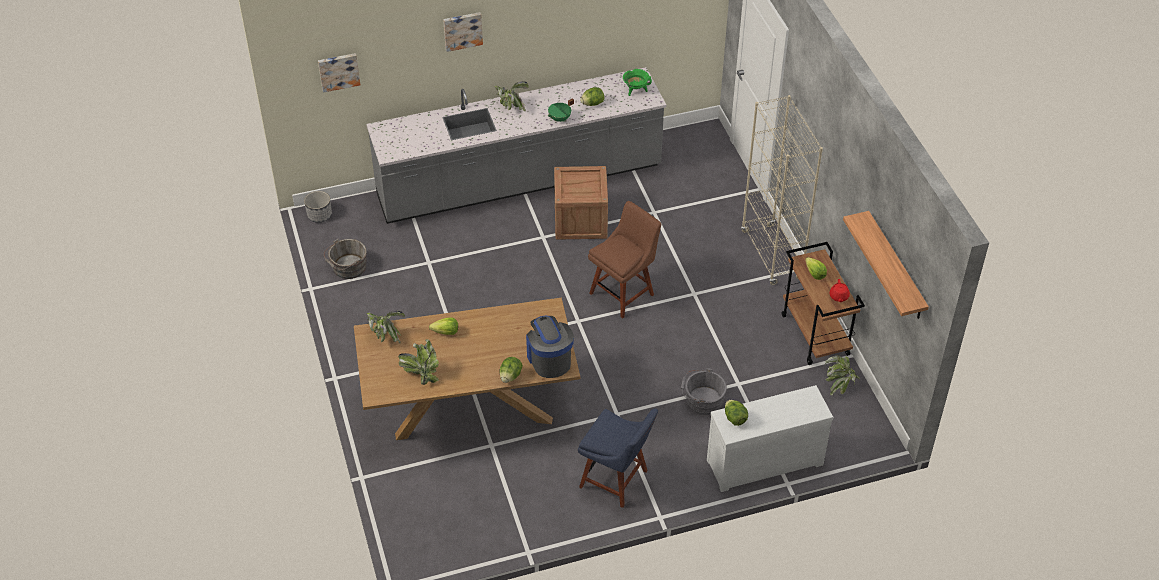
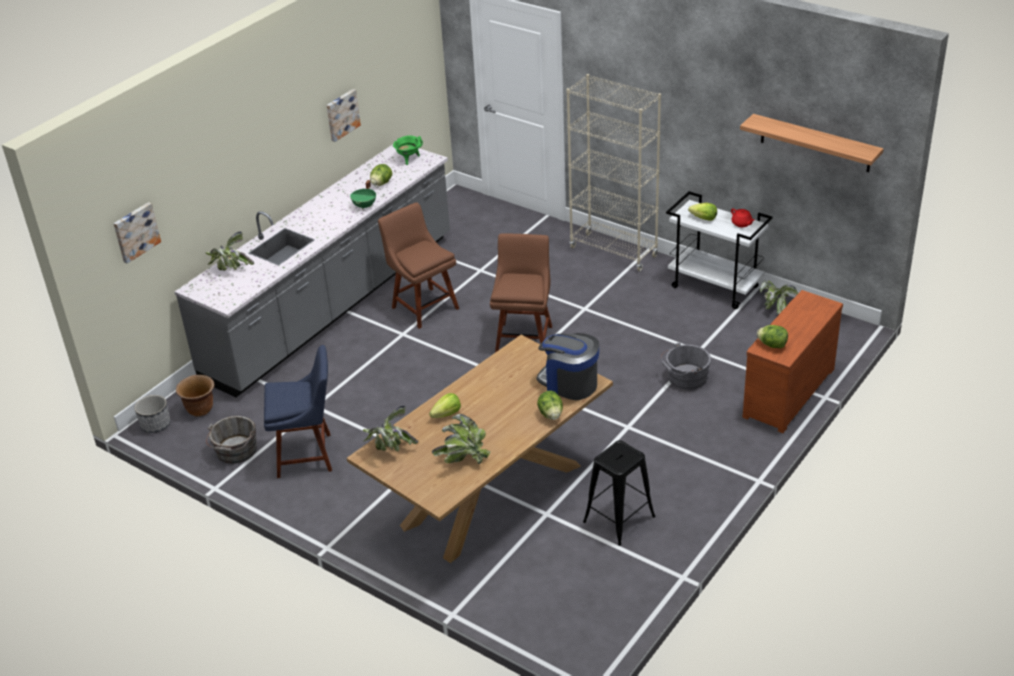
camera: 35 degrees left, 10 degrees down
(356, 220) = (200, 409): none -> brown planter
(462, 30) = (241, 143): picture -> picture (341, 114)
(510, 106) = (306, 217): potted plant -> potted plant (230, 269)
(533, 481) = (619, 519): none -> black stool
(580, 221) = (423, 306): crate -> brown chair
(616, 480) = (689, 475): blue chair -> blue chair (308, 455)
(763, 460) = (786, 392): white dresser -> brown dresser
(816, 335) = (715, 287): brown cart -> white cart

